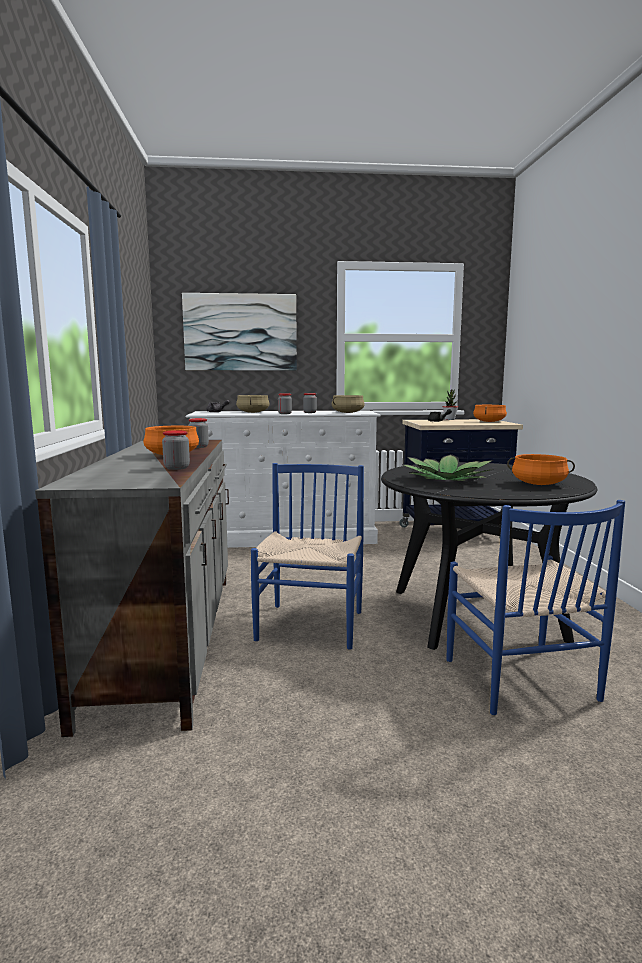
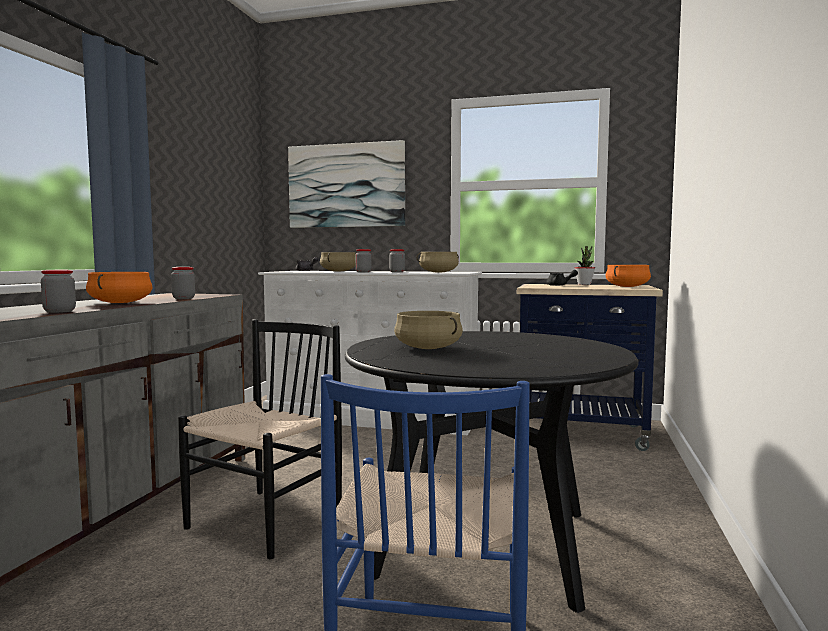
camera: 20 degrees right, 5 degrees down
(312, 624) = (270, 520): blue chair -> black chair
(448, 479) = (429, 348): potted plant -> beige cooking pot
(538, 484) = (535, 360): orange cooking pot -> none

